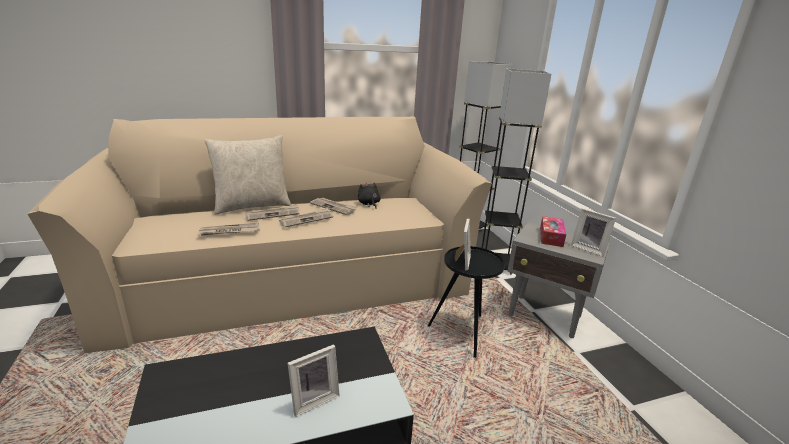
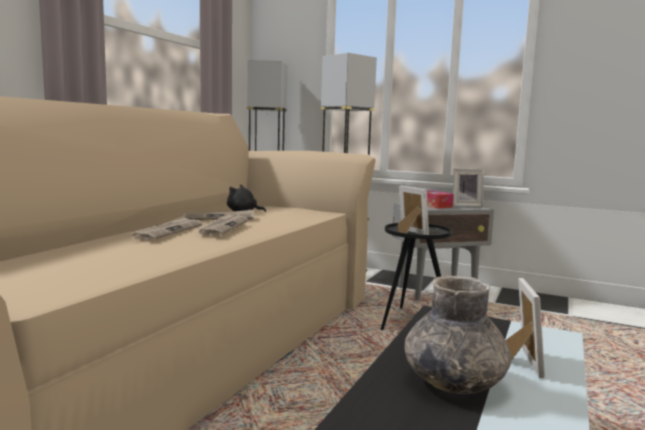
camera: 45 degrees left, 15 degrees down
(229, 231) = (156, 252): newspaper -> none
(252, 206) = (103, 235): beige pillow -> none
(254, 383) = (453, 381): none -> grey vase

